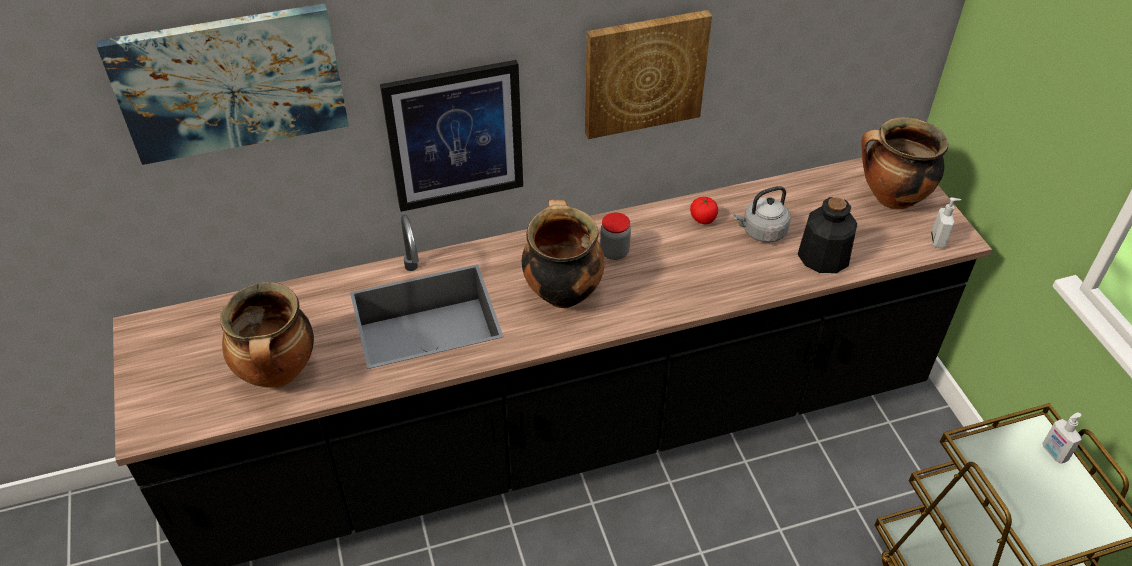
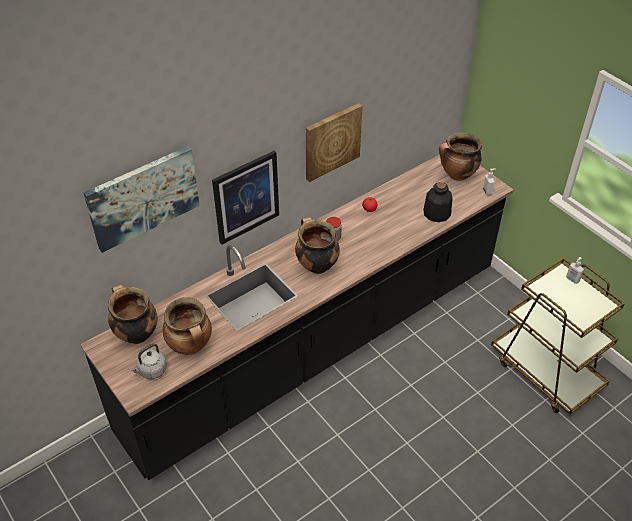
camera: 20 degrees left, 0 degrees up
(206, 325) = (136, 334): none -> cooking pot
(761, 232) = (401, 208): grey kettle -> grey kettle (151, 371)

